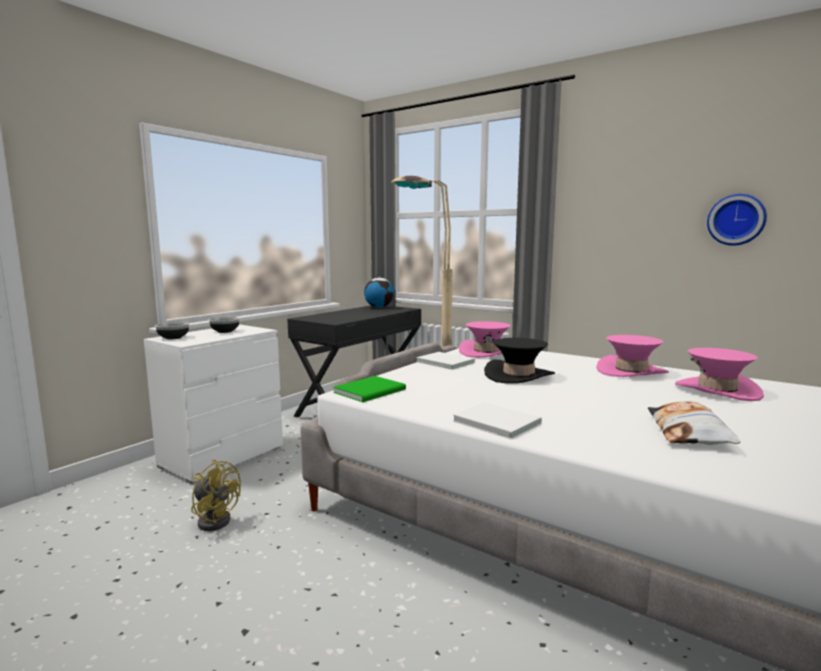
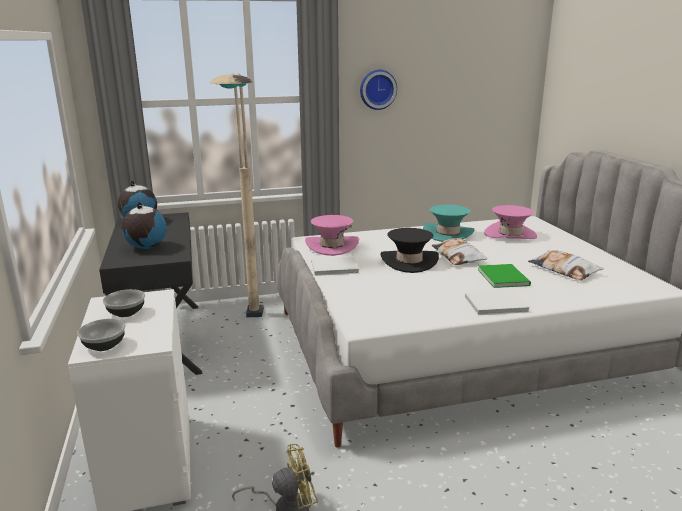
camera: 50 degrees left, 10 degrees up
(338, 316) = (146, 247): none -> globe
(372, 391) = (371, 316): green book -> green book (503, 277)
(582, 386) = (458, 256): none -> pillow
(631, 371) = (448, 234): pink hat -> turquoise hat
(736, 220) = (462, 105): wall clock -> wall clock (377, 89)

